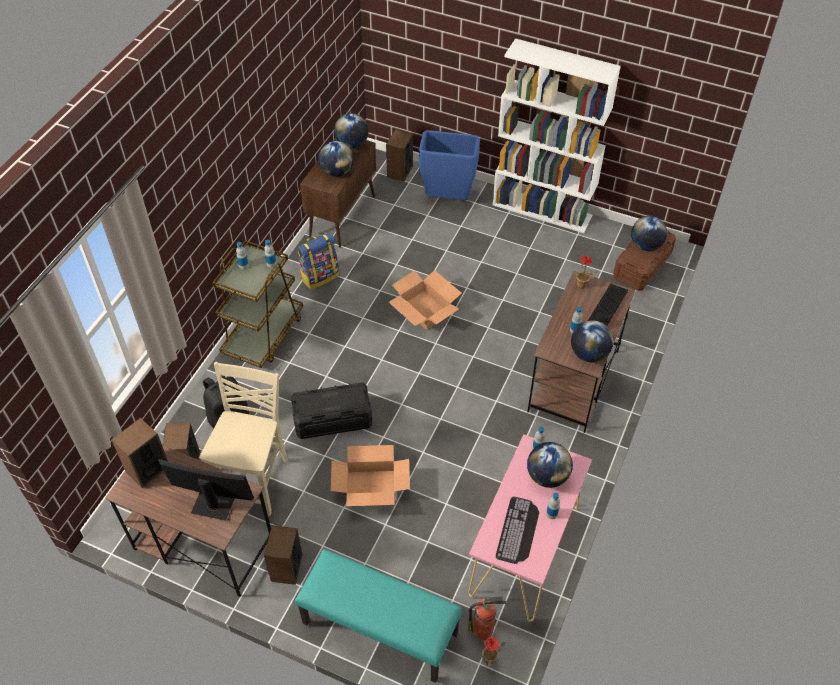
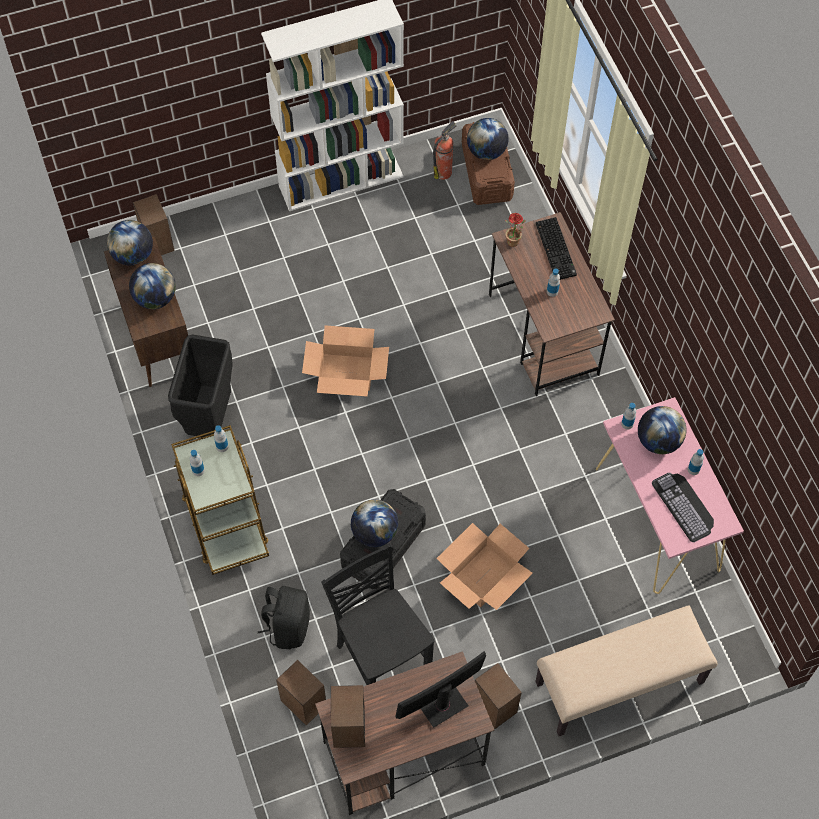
camera: 45 degrees left, 10 degrees up
(254, 481) = (381, 661): beige chair -> black chair
(320, 276) = (209, 419): backpack -> black trash can
(379, 629) = (619, 684): turquoise bench -> beige bench
(447, 199) = (239, 238): blue trash can -> none
(484, 629) = (694, 609): fire extinguisher -> fire extinguisher (443, 171)
(490, 661) = (723, 629): potted plant -> none
(589, 354) = (585, 304): globe -> globe (374, 533)

